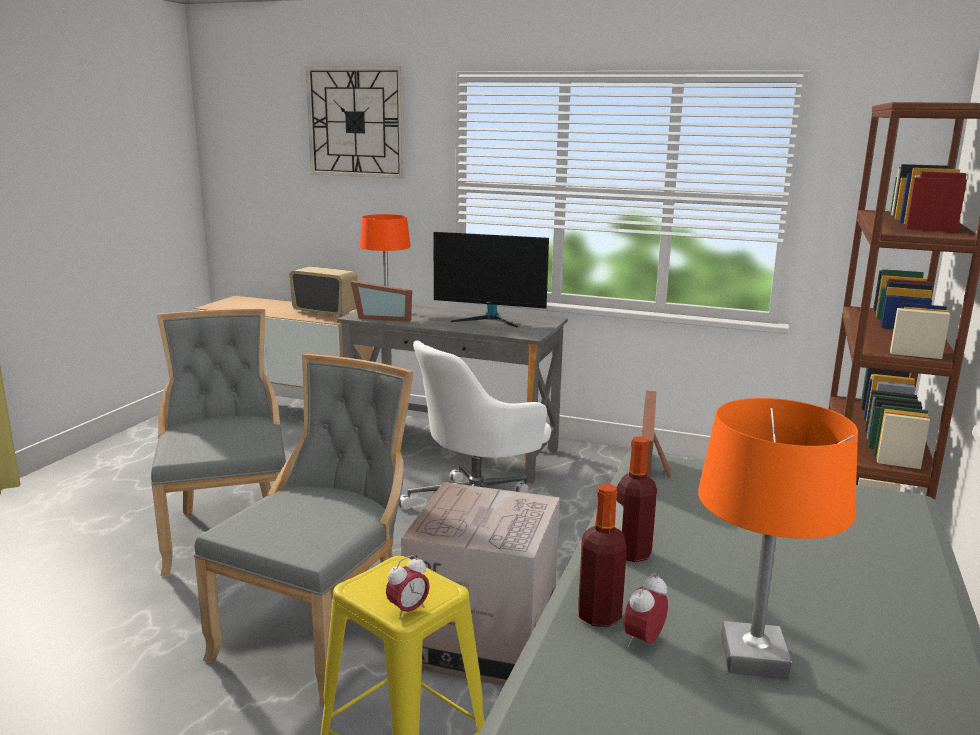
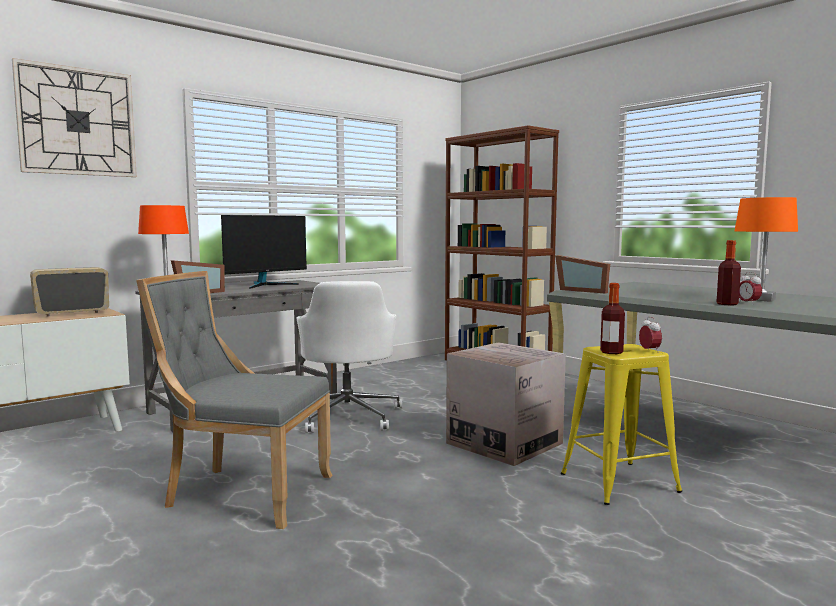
camera: 60 degrees left, 10 degrees down
(320, 632) = (450, 482): grey chair -> none
(631, 553) = (671, 298): bottle -> bottle (611, 352)

